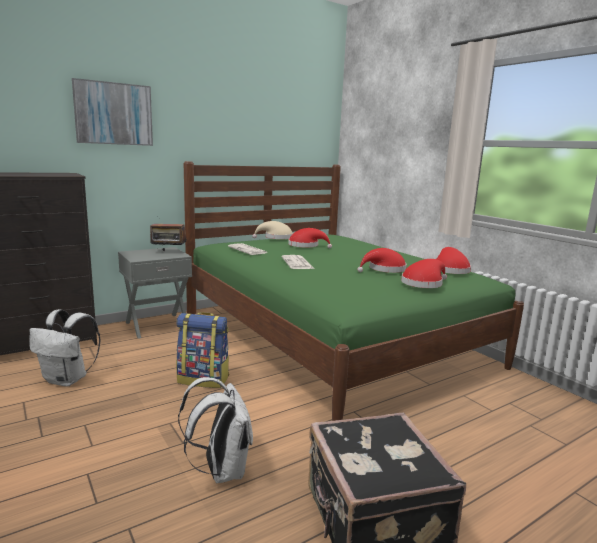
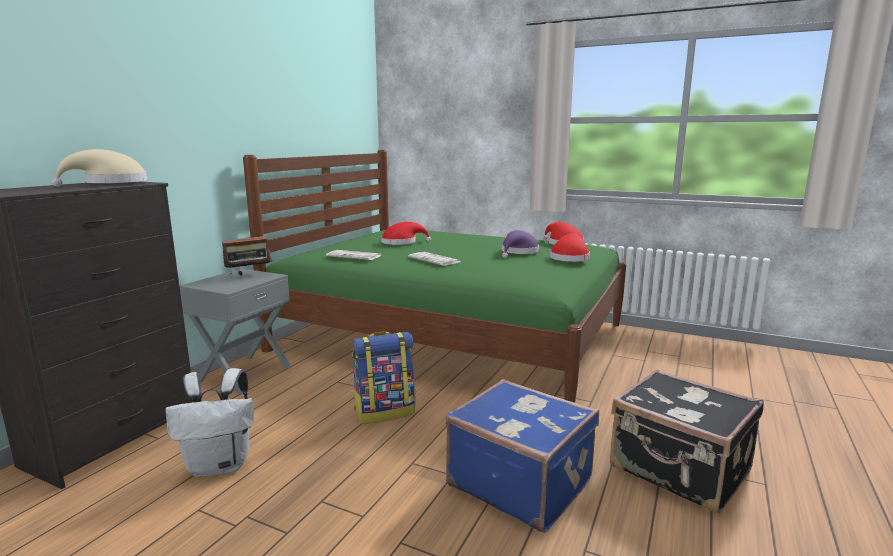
camera: 30 degrees left, 0 degrees up
(113, 114) = (154, 93): picture -> none
(221, 470) = (520, 482): white backpack -> blue suitcase
(276, 238) = (350, 239): beige hat -> beige hat (111, 183)
(384, 269) = (518, 252): red hat -> purple hat

